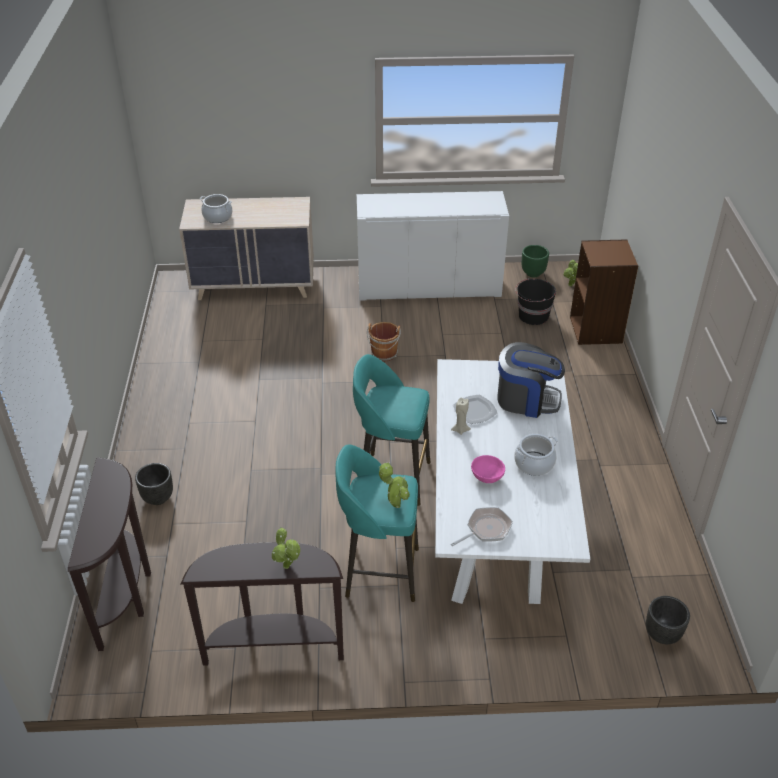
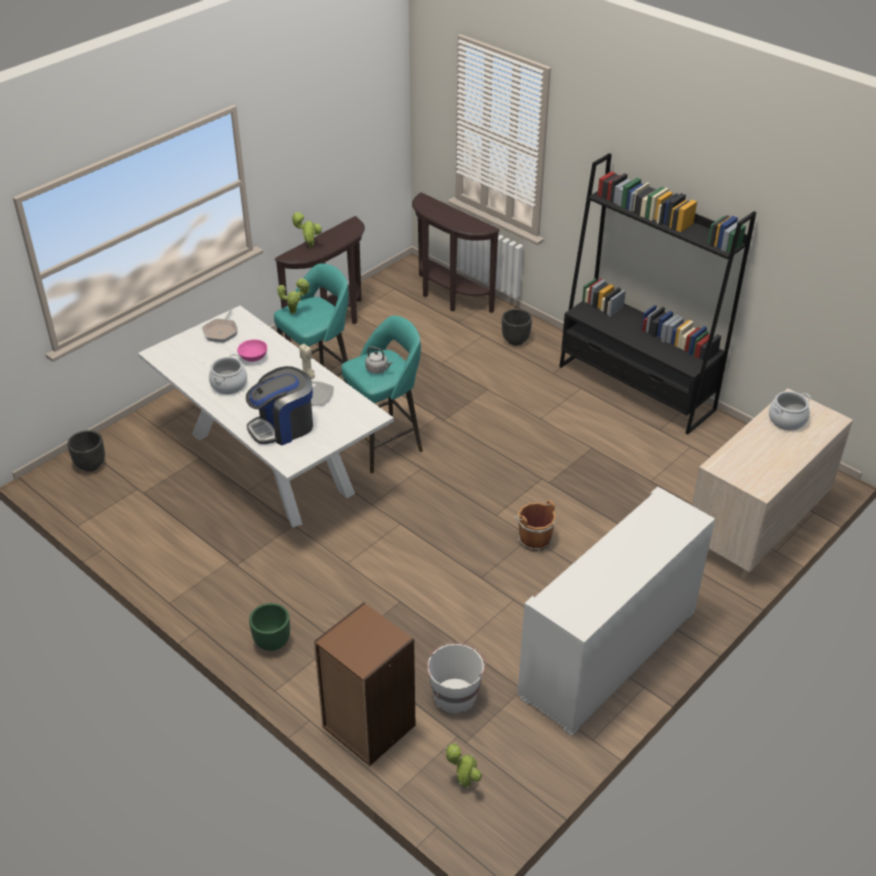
camera: 135 degrees right, 0 degrees up
(156, 396) = (636, 388): none -> black bookcase
(399, 400) = (378, 369): none -> grey kettle
(532, 316) = (455, 694): black bucket -> white bucket
(533, 273) = (528, 770): green planter -> green planter (272, 642)

